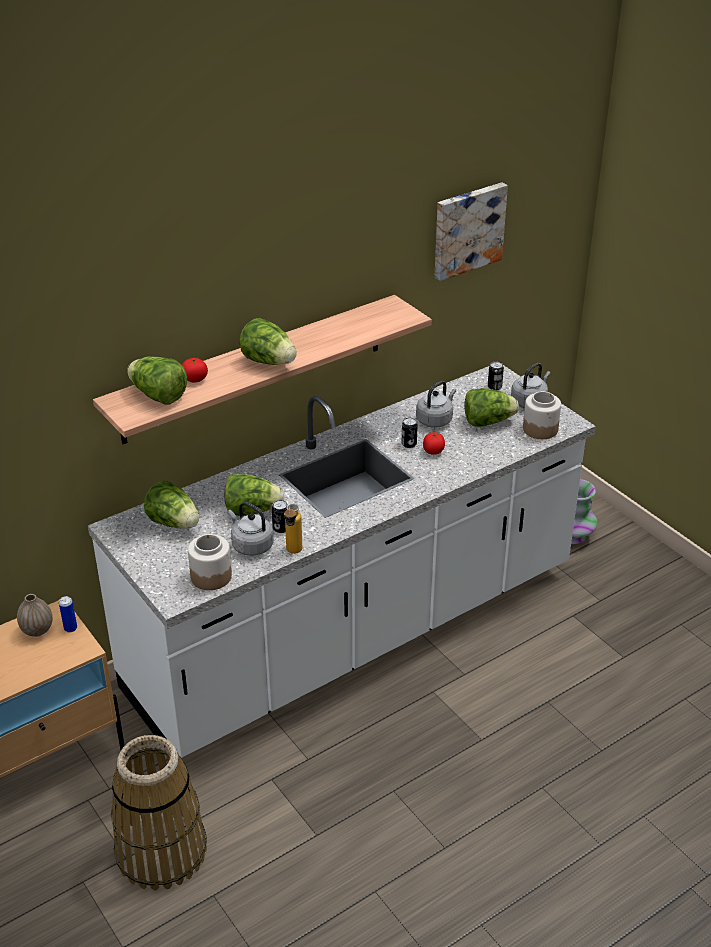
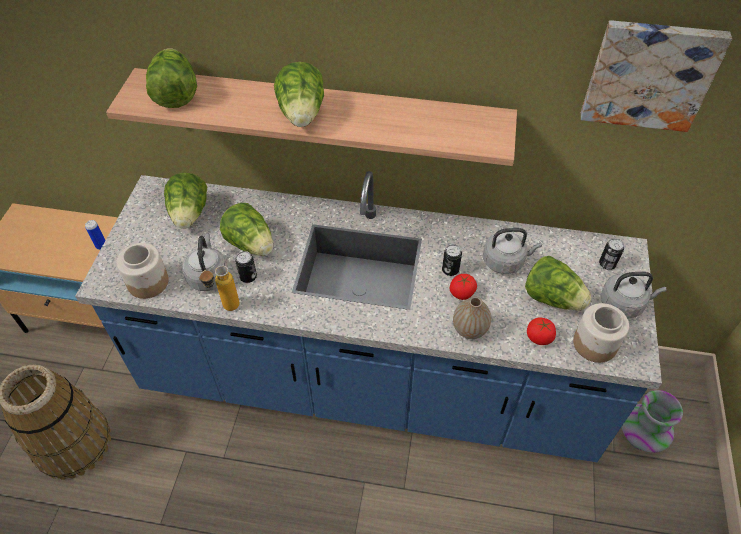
camera: 45 degrees right, 15 degrees up
(37, 630) = (84, 232): vase -> vase (469, 330)
(195, 379) = (223, 95): tomato -> tomato (539, 337)
(355, 630) = (370, 380): white counter -> blue counter

